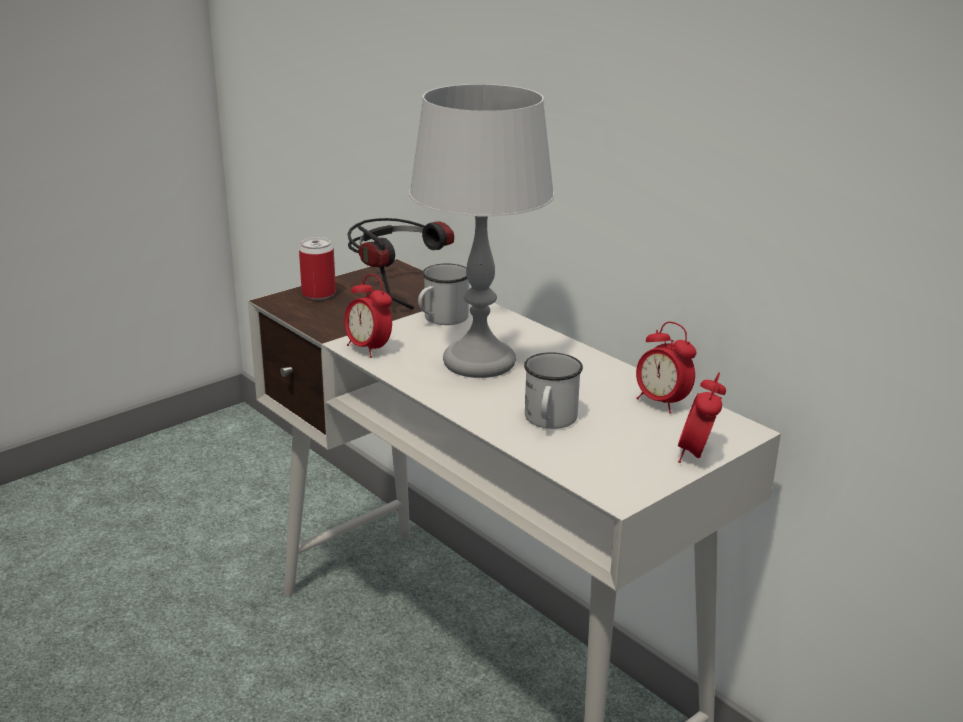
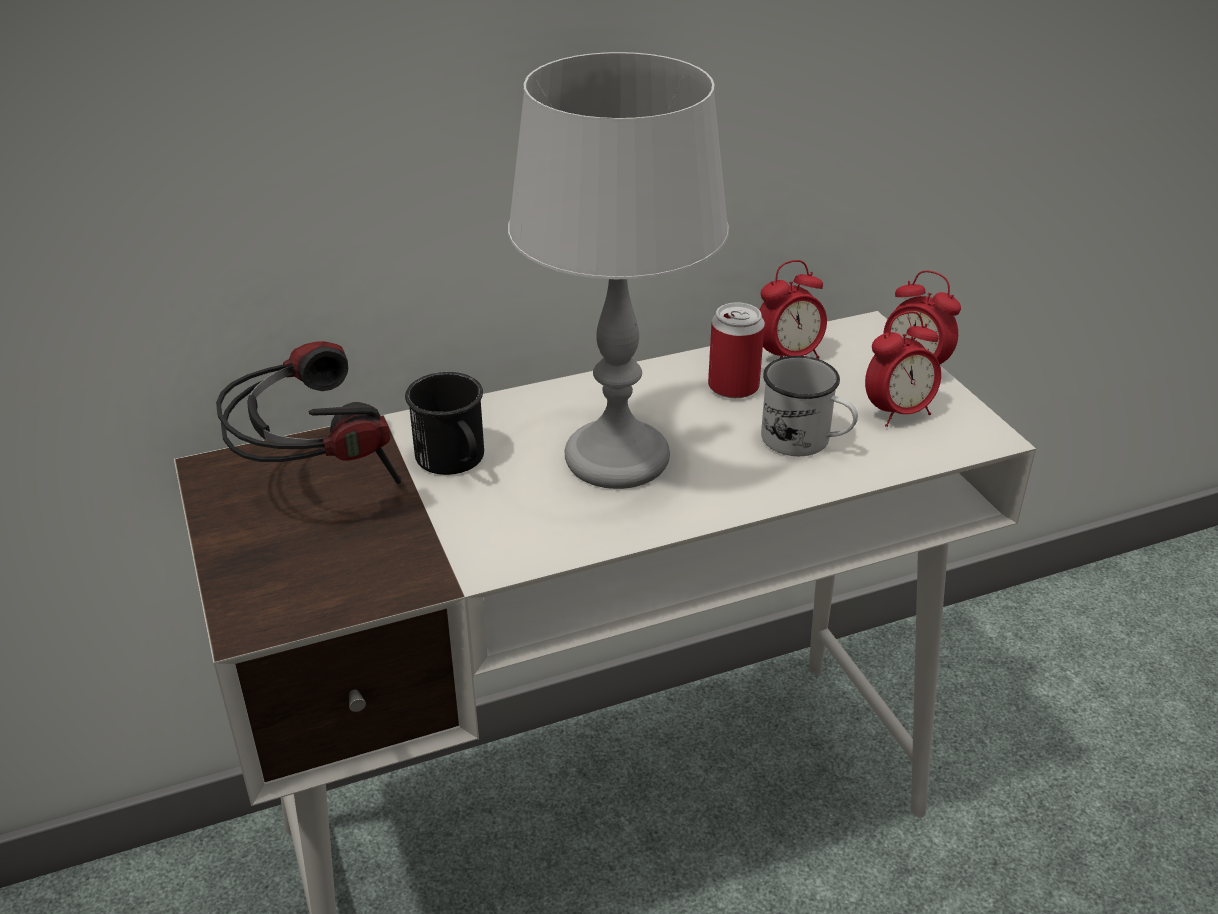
camera: 70 degrees left, 10 degrees up
(318, 294) = (259, 568): can -> can (733, 386)
(368, 349) = (518, 549): alarm clock -> alarm clock (898, 413)
(441, 319) = (455, 461): white mug -> black mug

